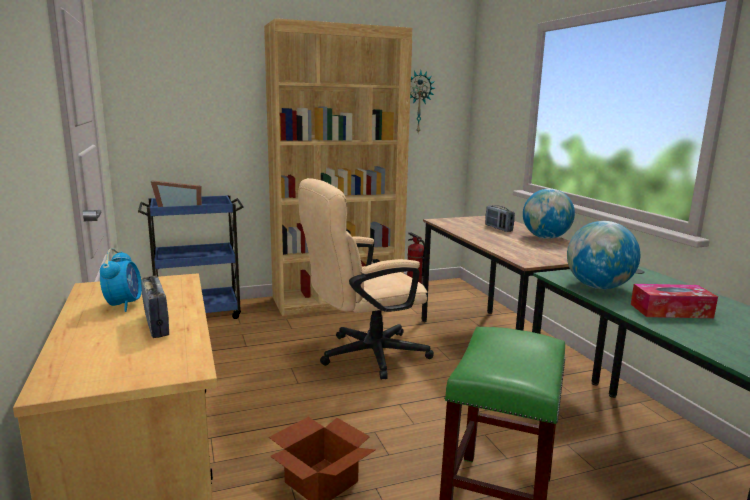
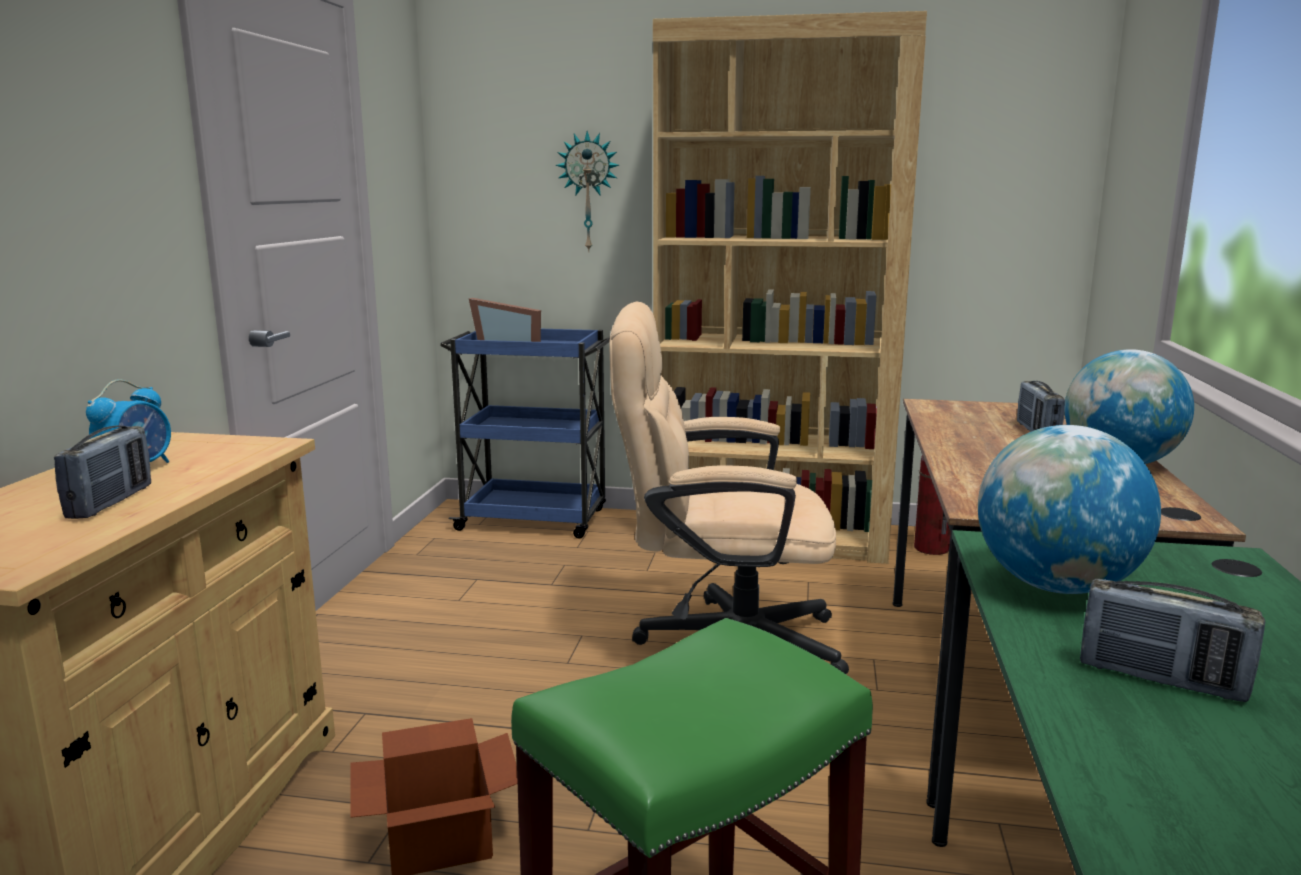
camera: 30 degrees right, 0 degrees up
(418, 102) = (975, 164): wall clock -> wall clock (589, 192)
(671, 311) = (1161, 679): tissue box -> radio

